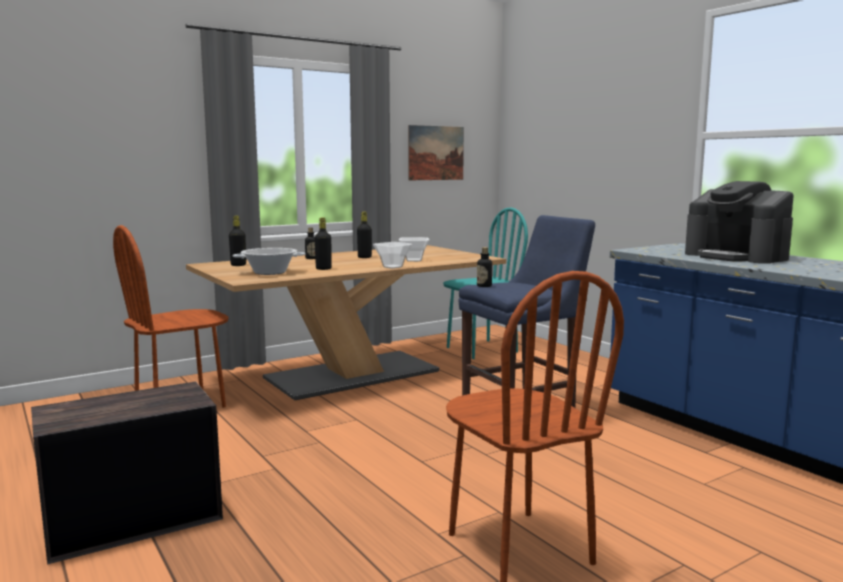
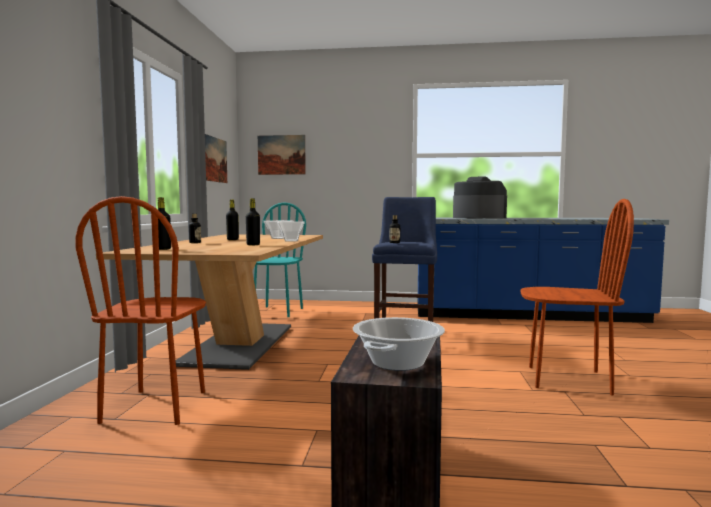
camera: 50 degrees left, 5 degrees down
(270, 272) = (228, 249): cooking pot -> cooking pot (397, 363)
(539, 138) = (281, 155): none -> picture
(736, 256) = (478, 218): coffee machine -> coffee machine turned 150 degrees counterclockwise

